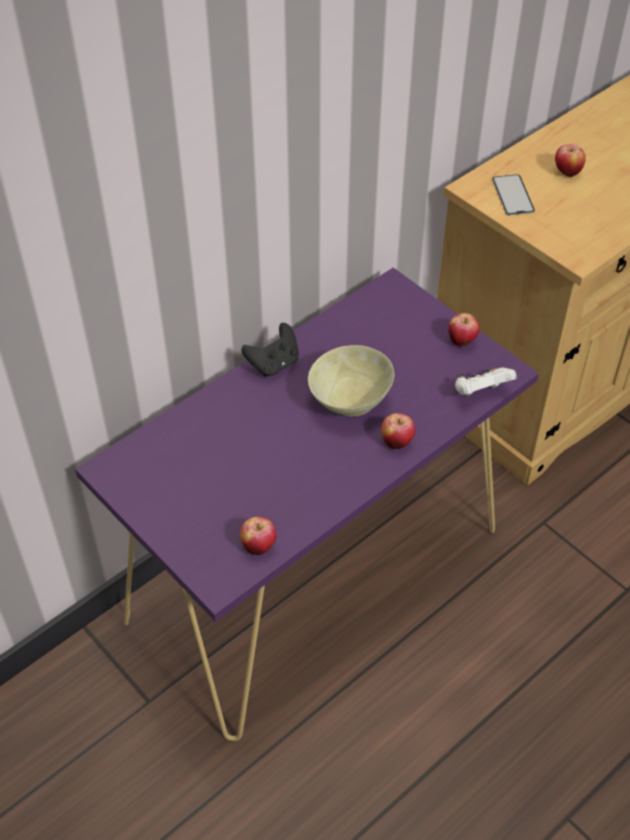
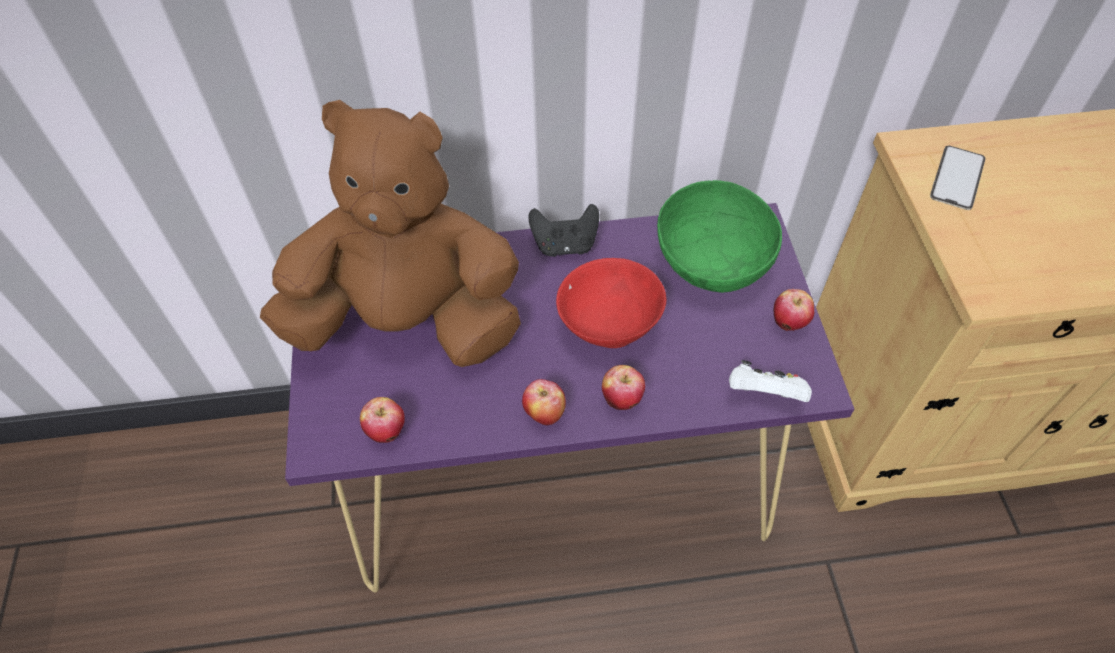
camera: 35 degrees right, 5 degrees up
(208, 470) = (409, 322): none -> brown plush toy
(349, 401) = (608, 325): beige bowl -> red bowl
(382, 325) = (712, 260): none -> green bowl
(567, 173) = (1053, 181): apple -> apple (544, 414)

